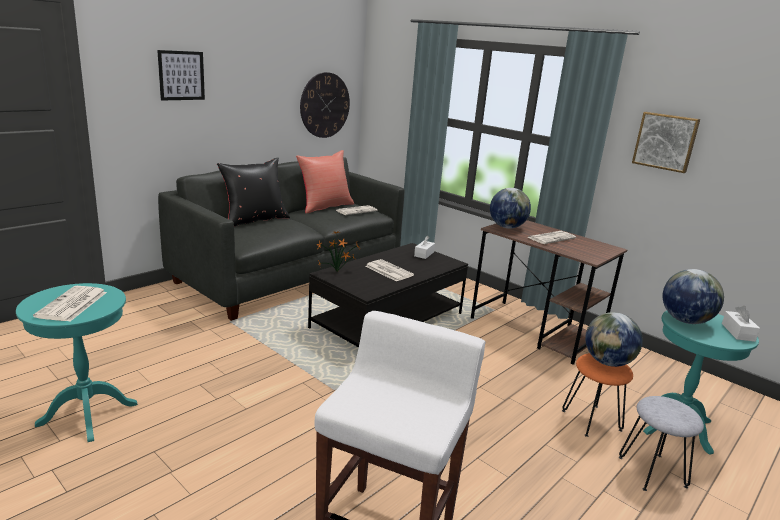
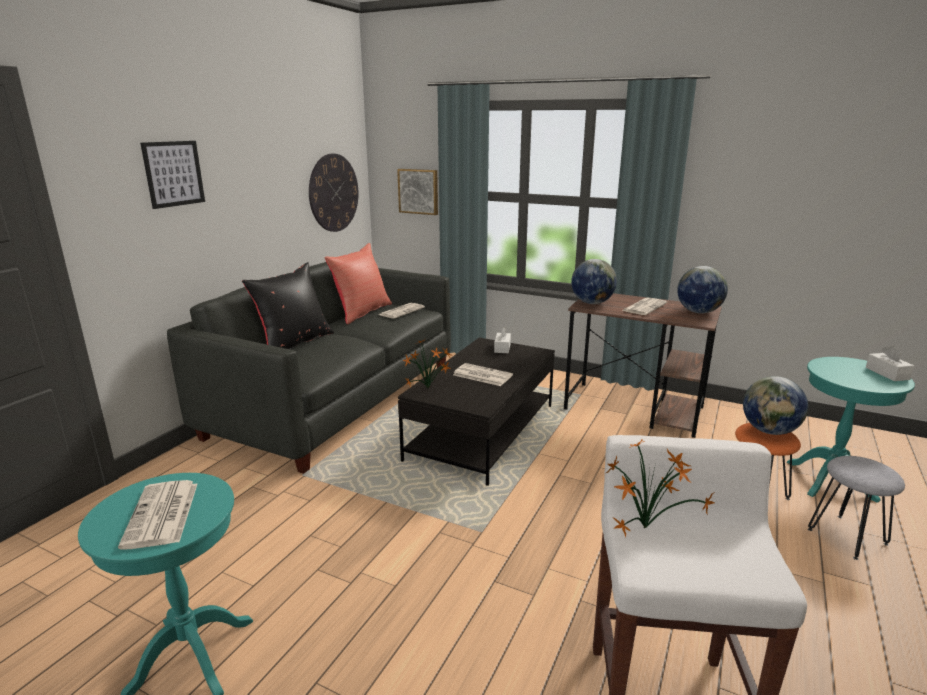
camera: 15 degrees left, 0 degrees up
(372, 383) = (647, 528): none -> potted plant
(665, 141) = (745, 188): picture -> picture (419, 191)
(685, 320) = (834, 371): globe -> globe (698, 312)

